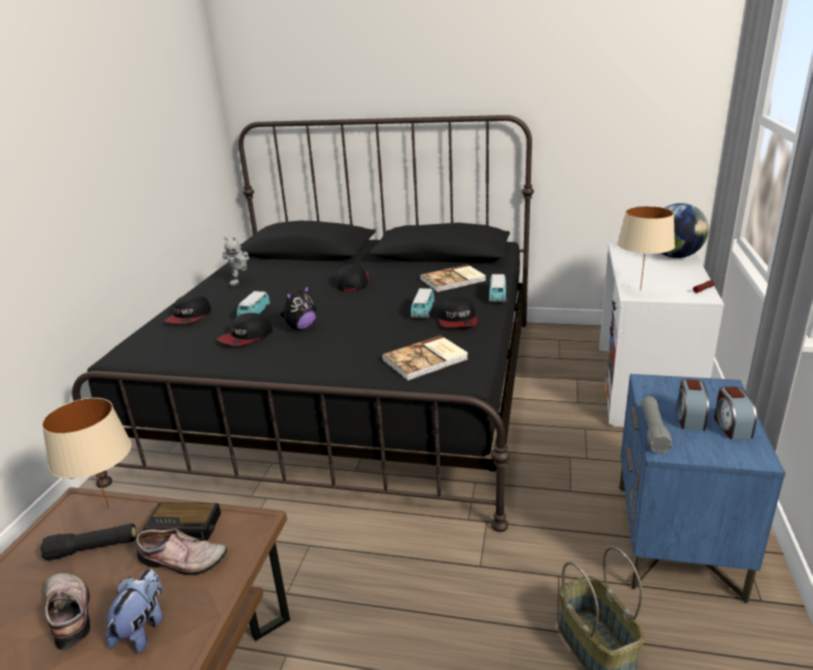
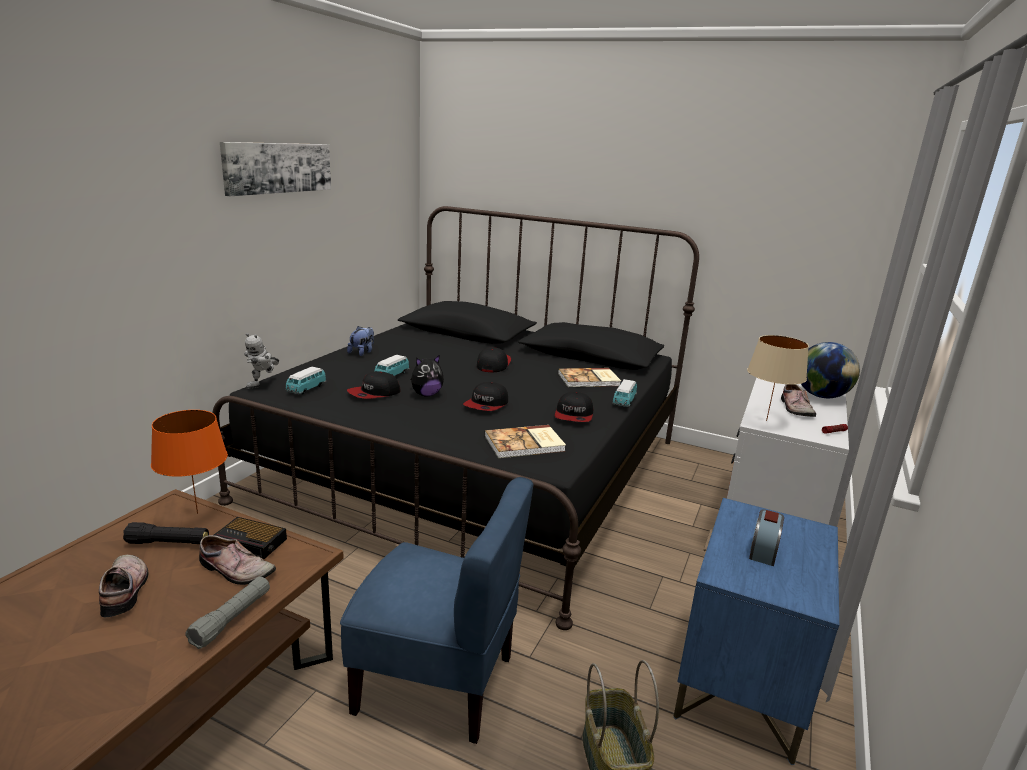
camera: 10 degrees right, 5 degrees down
(80, 107) = (278, 167): none -> picture
(108, 509) = (196, 513): beige table lamp -> orange table lamp
(143, 628) = (176, 617): plush toy -> plush toy (362, 352)
(189, 317) = (334, 367): cap -> cap (486, 405)
(241, 282) = (394, 347): toy robot -> toy robot (263, 385)
(402, 615) = (436, 682): none -> blue chair
(423, 312) = (545, 402): toy car -> toy car (306, 389)
(653, 431) = (718, 555): grey flashlight -> grey flashlight (232, 619)
(658, 273) = (794, 408): none -> shoe
(731, 427) = (803, 568): alarm clock -> none

